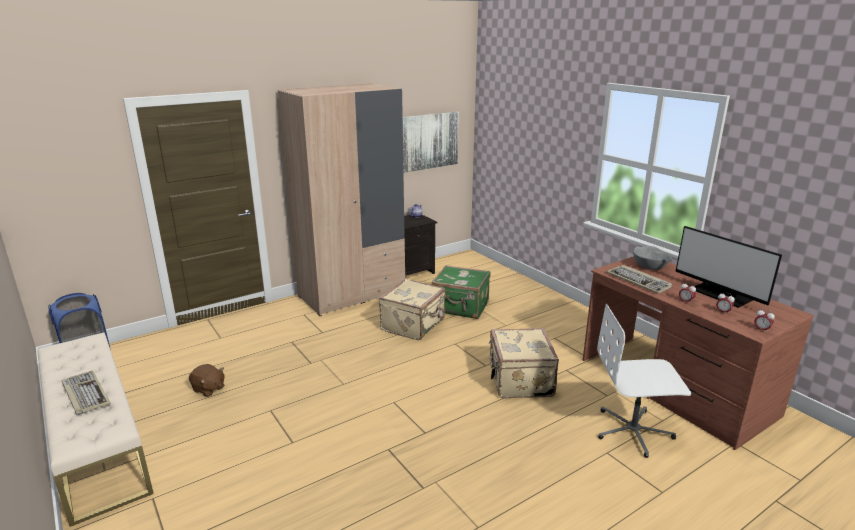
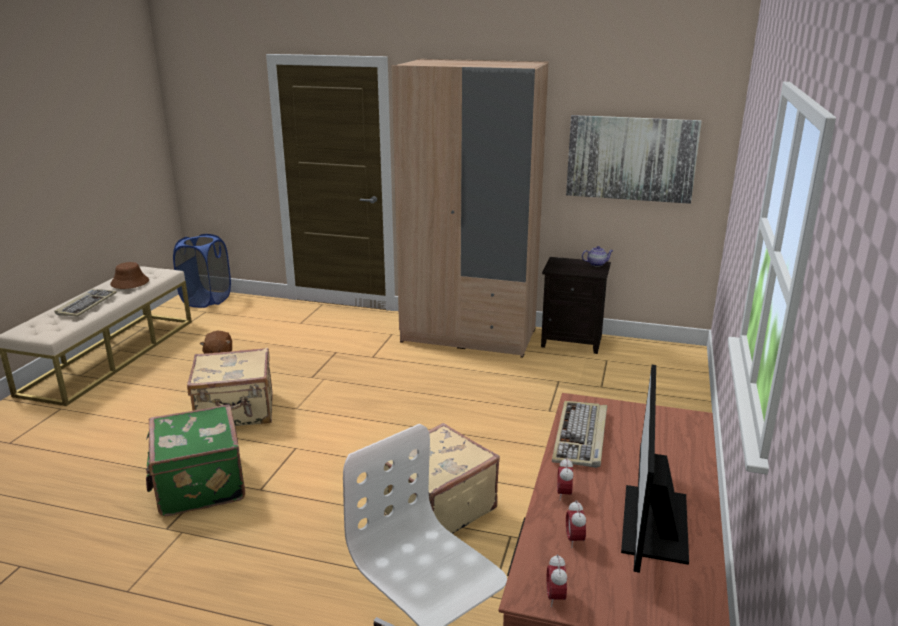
camera: 50 degrees right, 0 degrees up
(79, 361) = (129, 283): none -> brown hat
(414, 325) = (459, 393): beige suitcase -> beige suitcase (236, 412)
(461, 307) = (545, 402): green suitcase -> green suitcase (198, 485)
(650, 266) = (661, 431): grey bowl -> none

